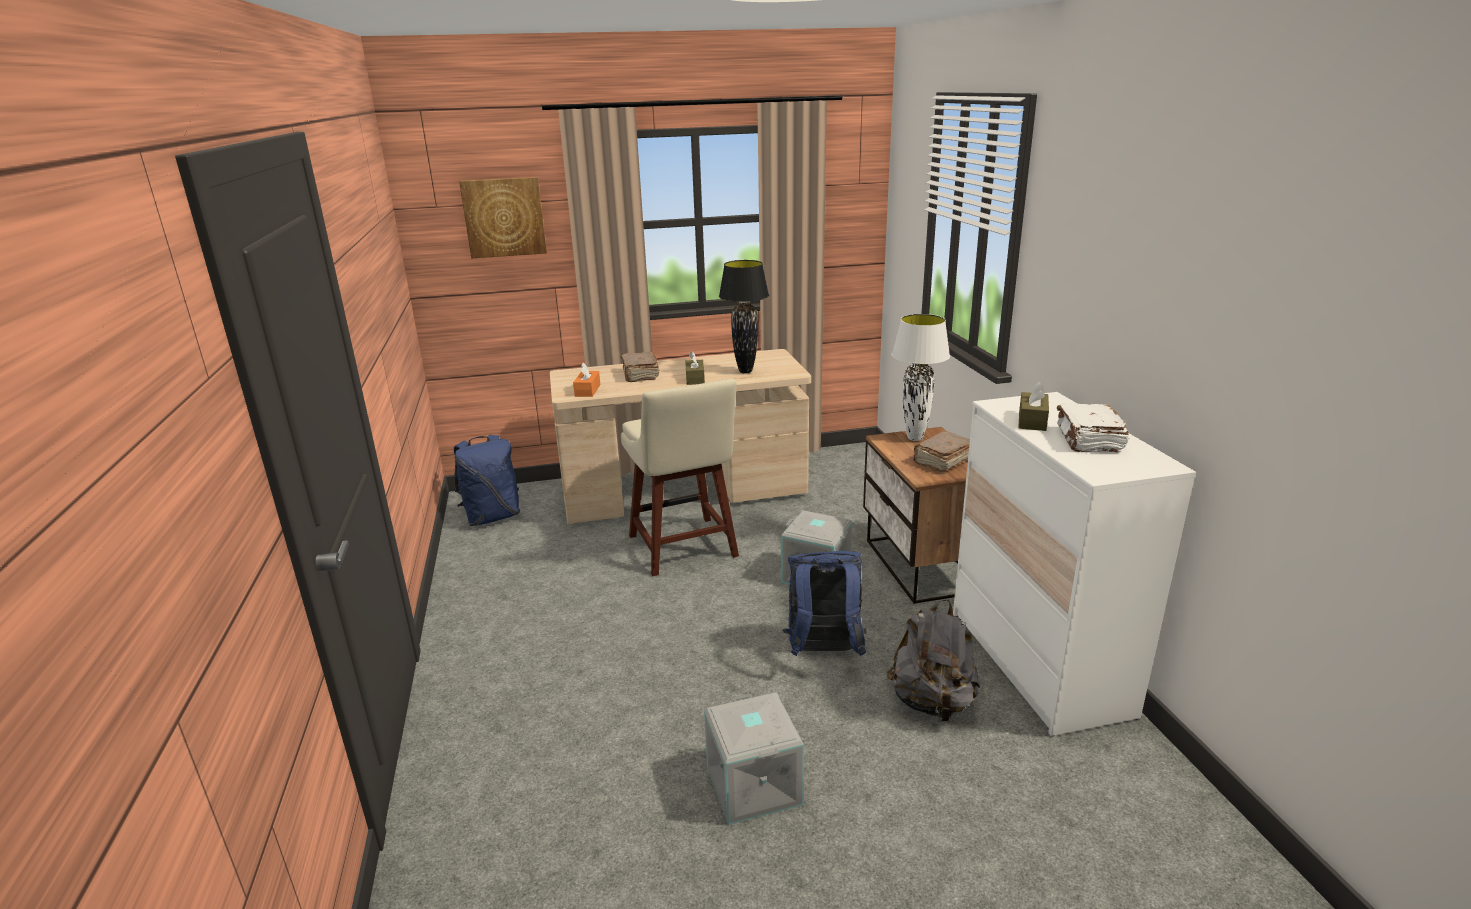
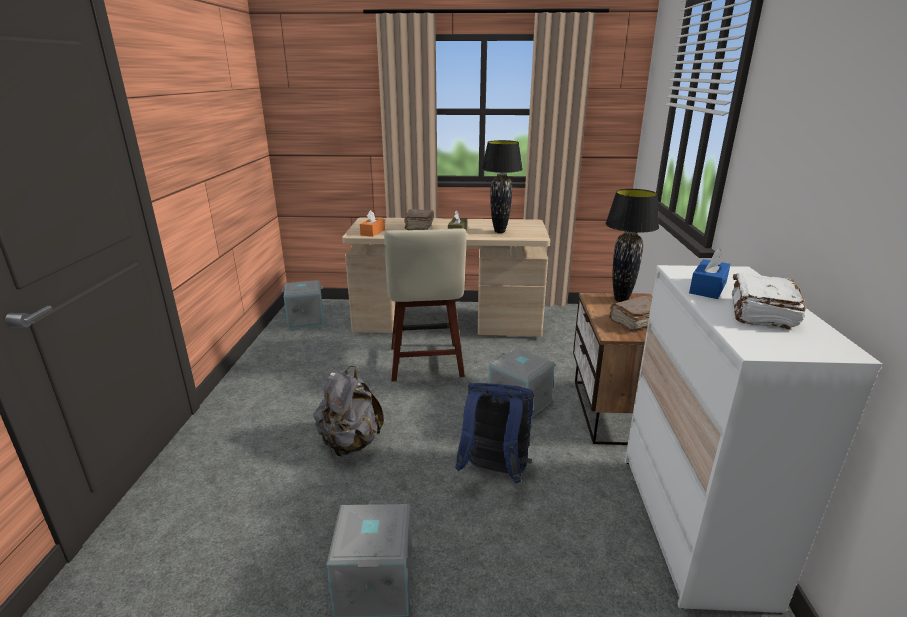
camera: 15 degrees right, 0 degrees up
(492, 517) = (306, 319): blue backpack -> grey storage box
(504, 217) = (335, 98): picture -> none
(915, 438) = (621, 300): white table lamp -> black table lamp
(932, 702) = (572, 542): grey backpack -> grey backpack (350, 443)
(1032, 421) = (707, 288): brown tissue box -> blue tissue box

